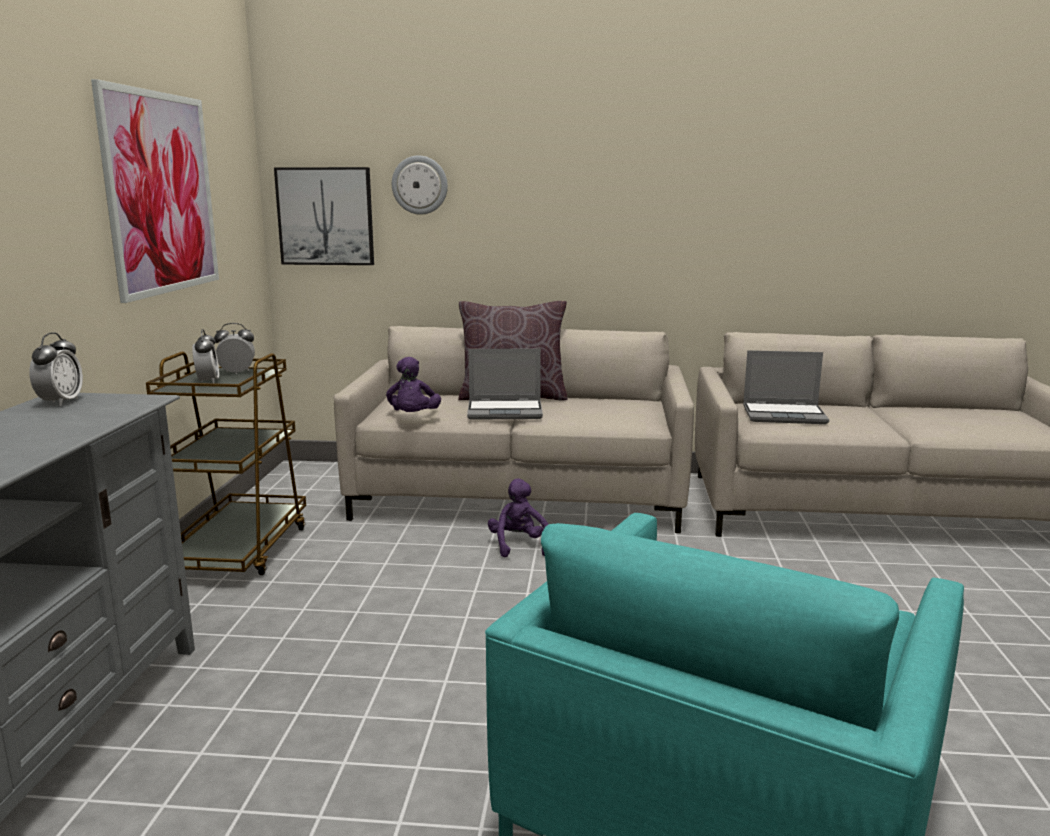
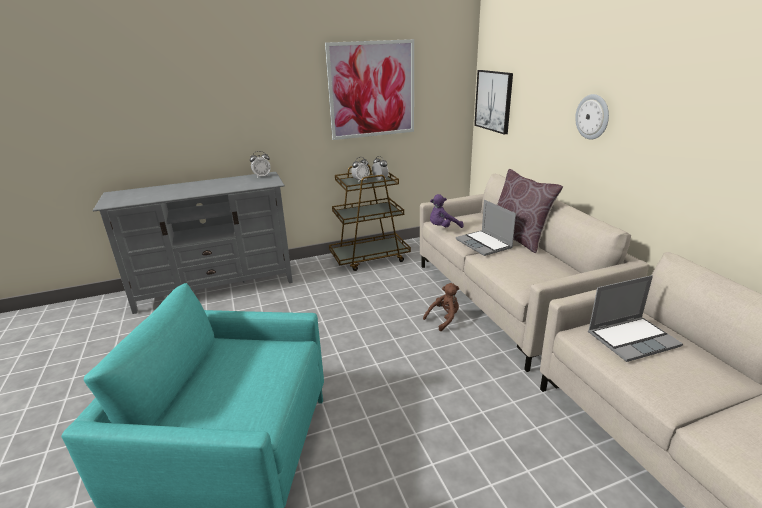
camera: 65 degrees right, 10 degrees up
(420, 185) = (531, 87): wall clock -> wall clock (592, 117)
(518, 545) = (444, 319): purple plush toy -> brown plush toy
(785, 415) = (632, 339): laptop -> laptop turned 90 degrees counterclockwise

